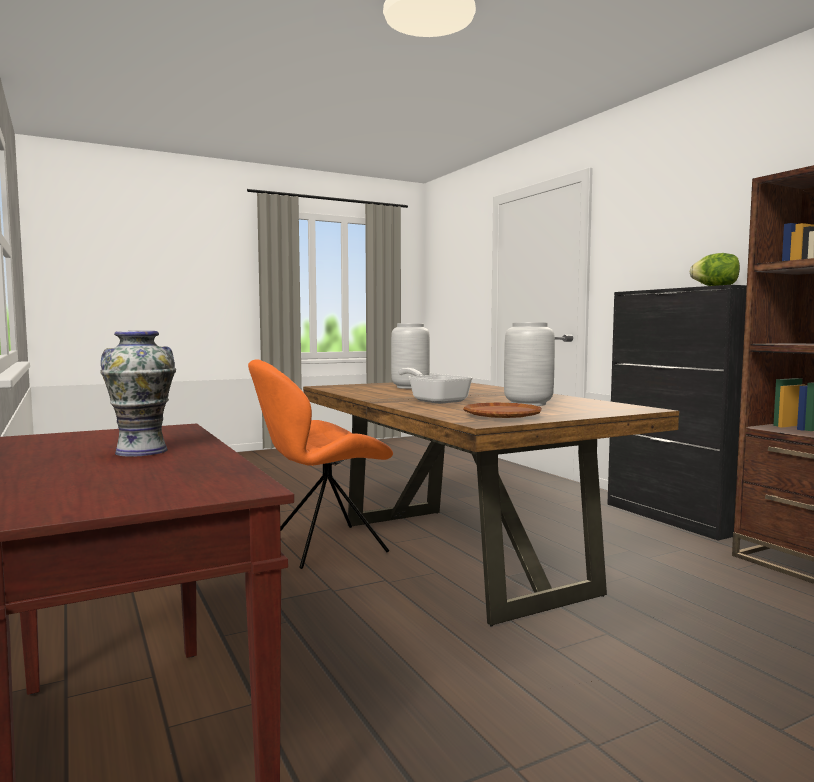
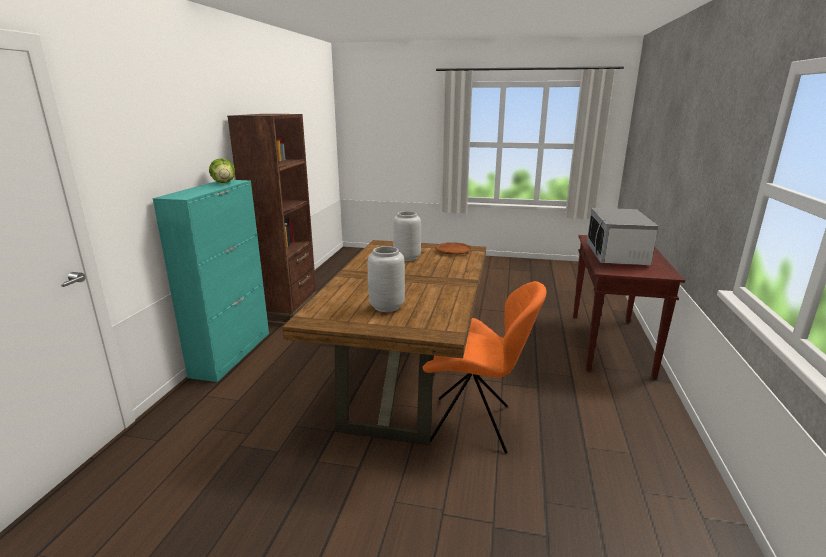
camera: 140 degrees left, 15 degrees up
(141, 451) = (617, 255): vase -> microwave
(435, 400) = (438, 274): frying pan -> none
(672, 518) = (232, 353): black cabinet -> turquoise cabinet

